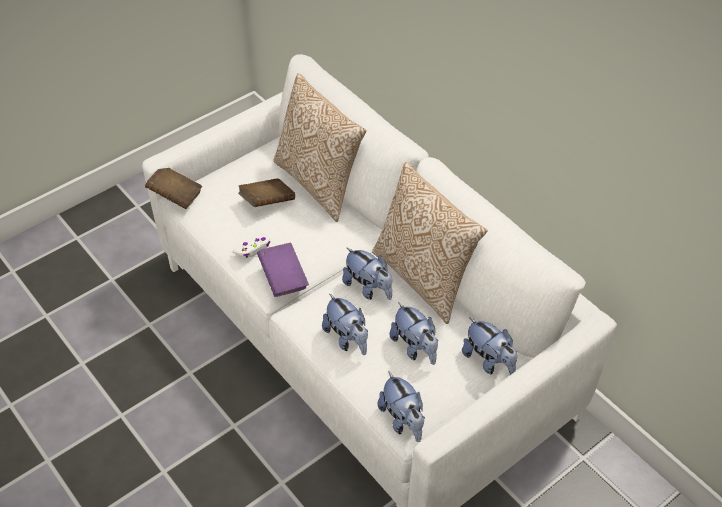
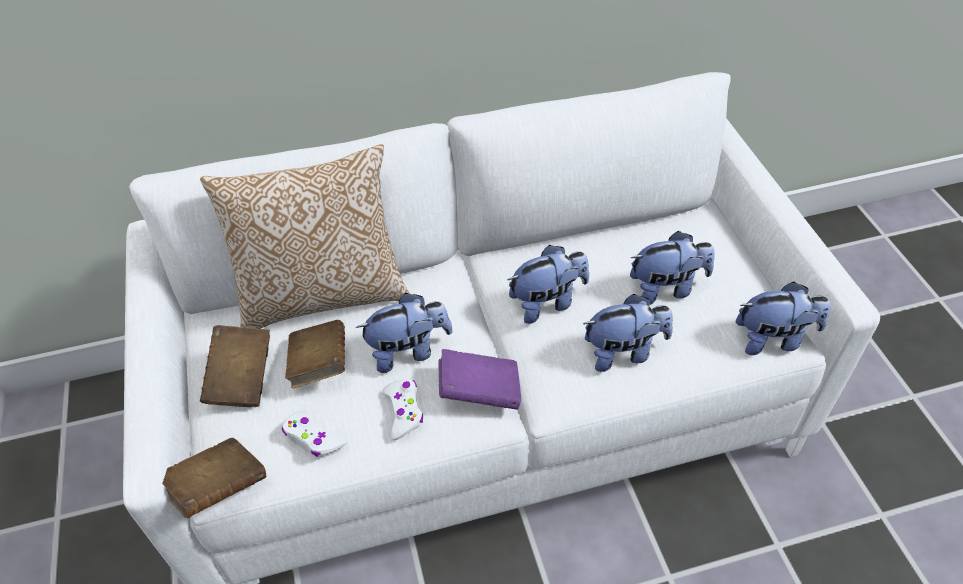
camera: 65 degrees left, 0 degrees up
(219, 219) = (313, 439): none -> white game controller
(243, 175) = (241, 379): none -> brown book
(424, 277) = (556, 244): pillow -> none
(489, 361) = (709, 232): plush toy -> plush toy (408, 351)

